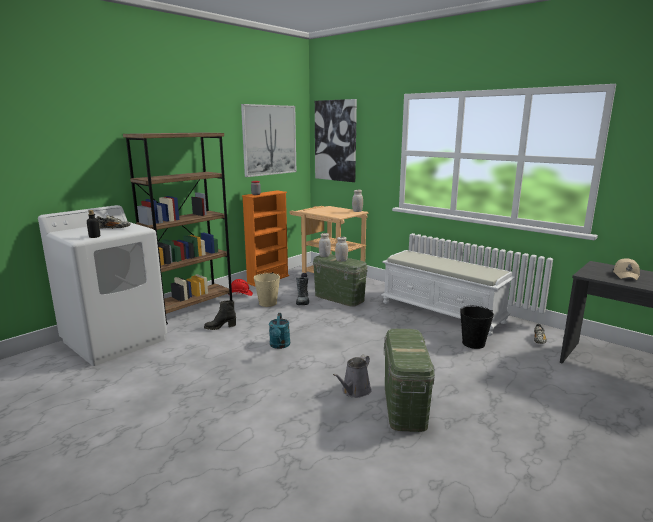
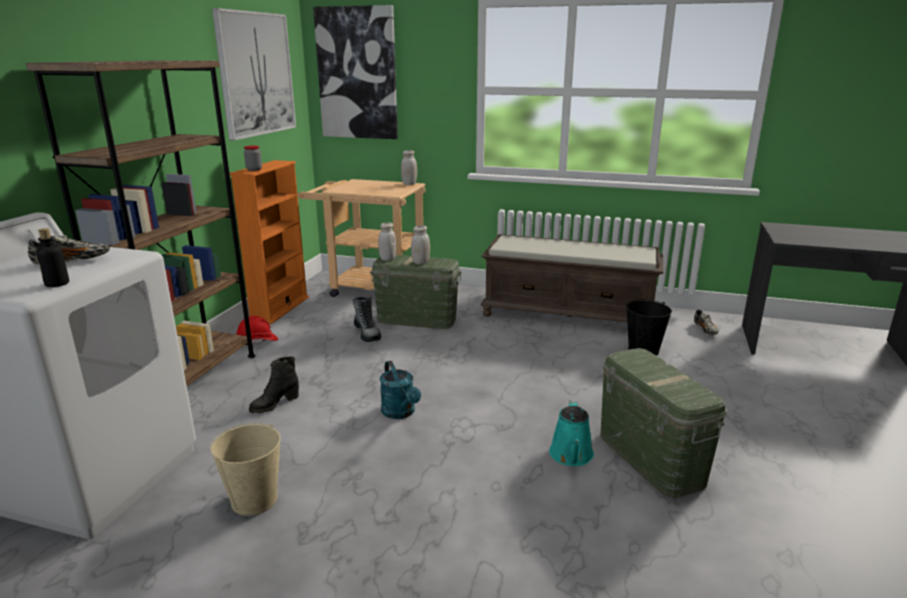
camera: 25 degrees left, 5 degrees up
(268, 303) = (317, 348): beige bucket -> beige bucket (255, 500)
(354, 391) = (571, 456): grey watering can -> turquoise watering can
(442, 312) = (569, 315): white bench -> brown bench
(626, 275) = (820, 234): beige cap -> none

